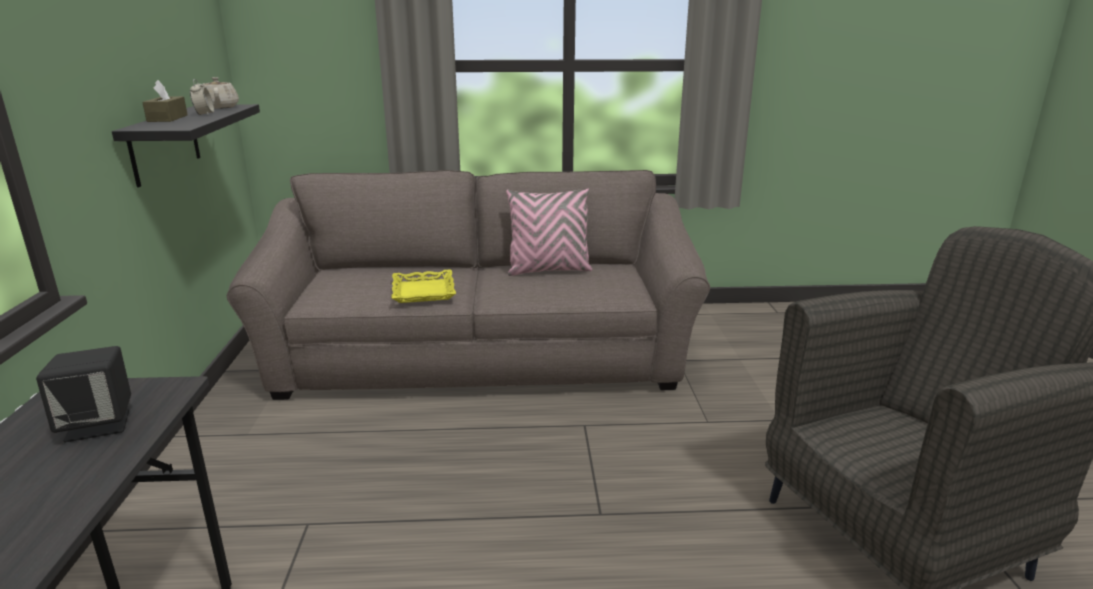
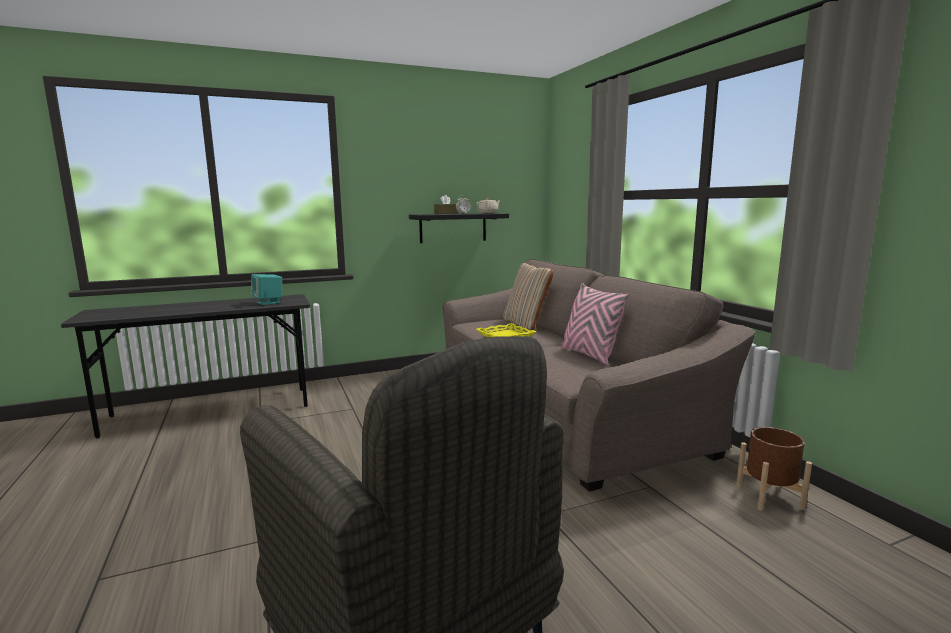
camera: 70 degrees right, 10 degrees down
(99, 425) = (268, 302): black speaker -> turquoise speaker
(381, 271) = (526, 325): none -> beige pillow
(711, 323) = (769, 497): none -> brown planter

